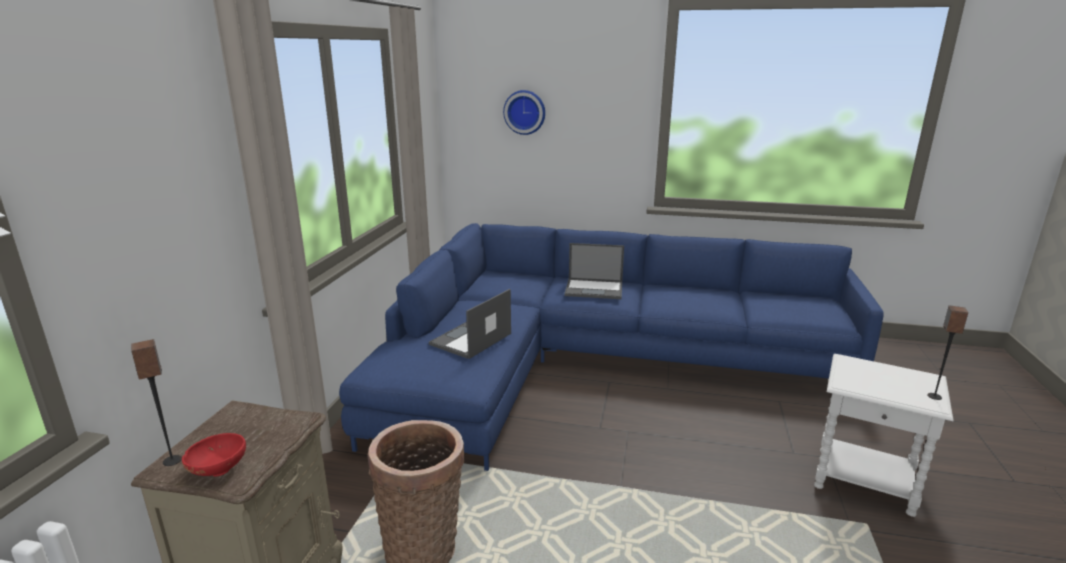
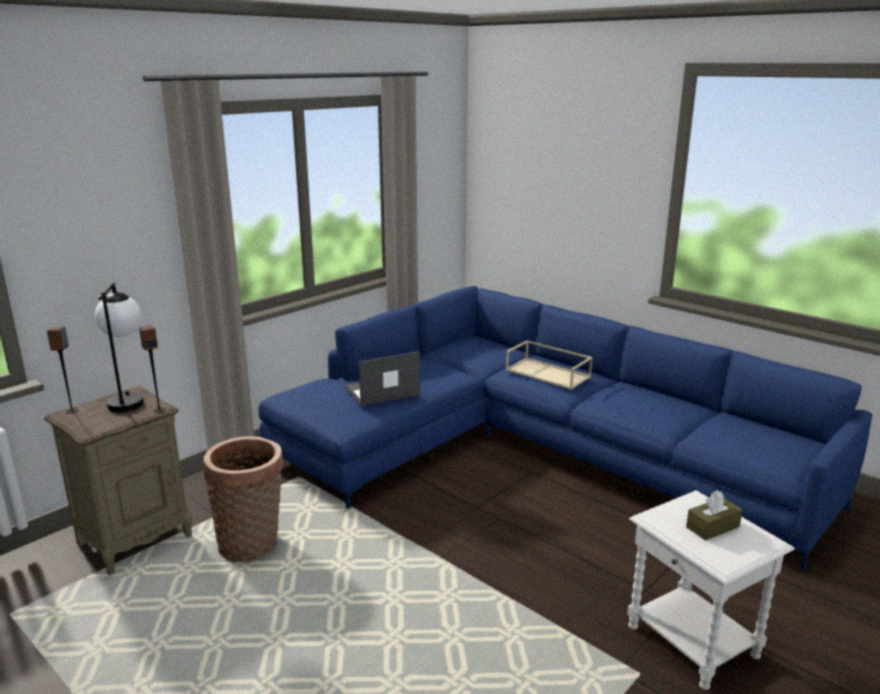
camera: 30 degrees right, 0 degrees up
(218, 469) = (87, 422): red bowl -> none
(241, 420) = (128, 399): none -> table lamp
(525, 112) = (540, 177): wall clock -> none
(595, 289) = (549, 373): laptop -> beige tray
(887, 378) = (712, 527): none -> brown tissue box
(934, 396) = (737, 557): speaker -> speaker (159, 410)

